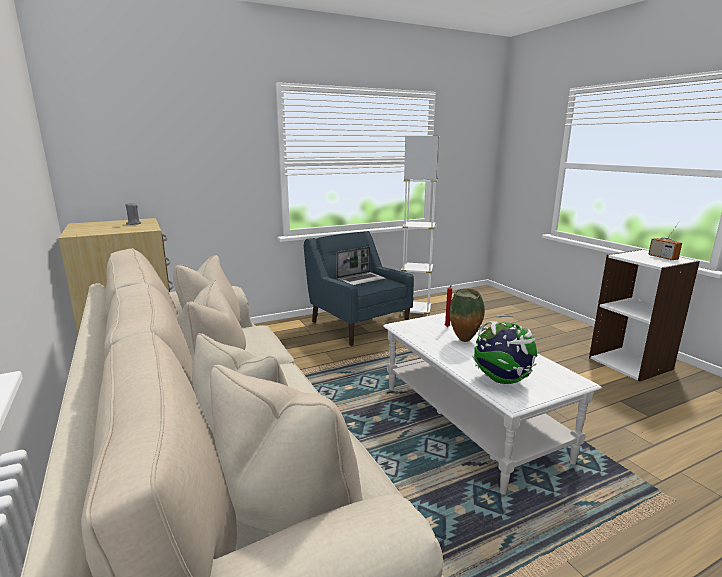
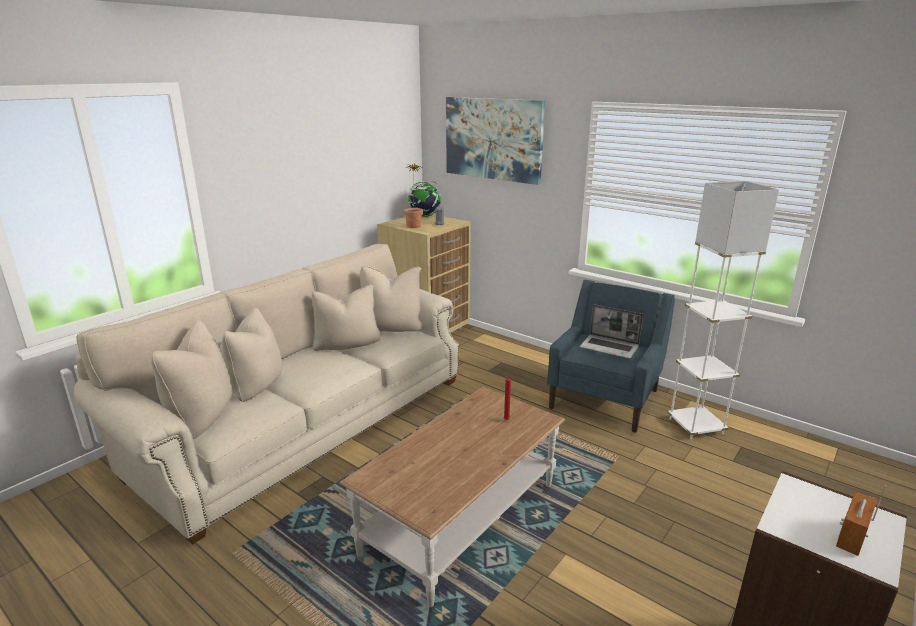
camera: 65 degrees right, 5 degrees up
(111, 229) = (414, 225): none -> potted plant
(166, 121) = (493, 139): none -> picture
(464, 341) = (477, 436): vase -> none
(470, 421) = (461, 518): white coffee table -> brown coffee table
(502, 380) = (399, 468): globe -> globe (424, 216)

